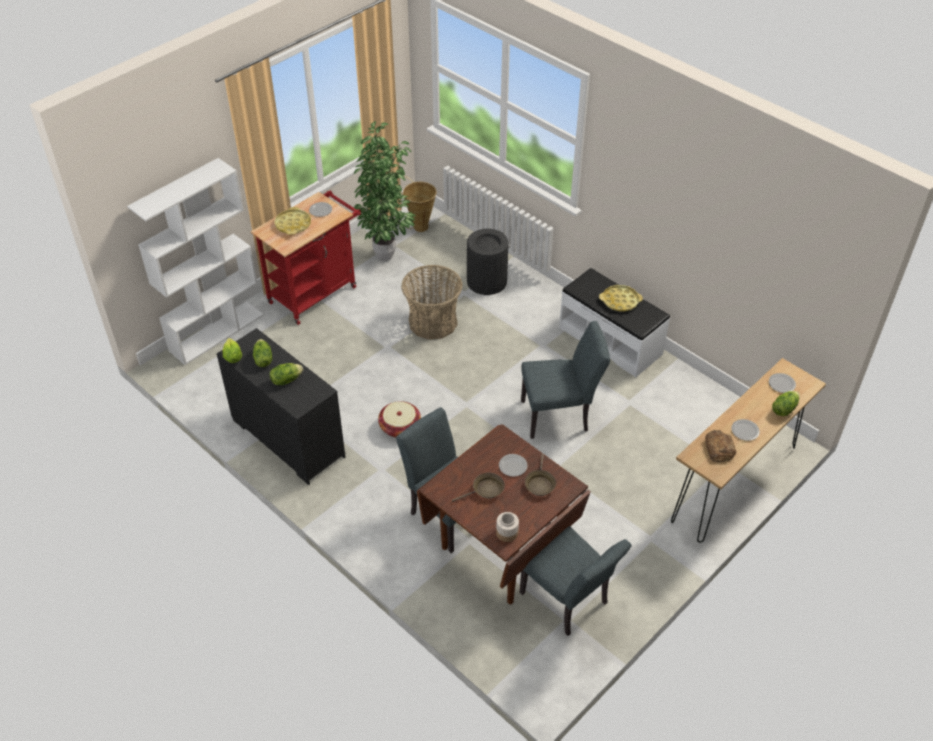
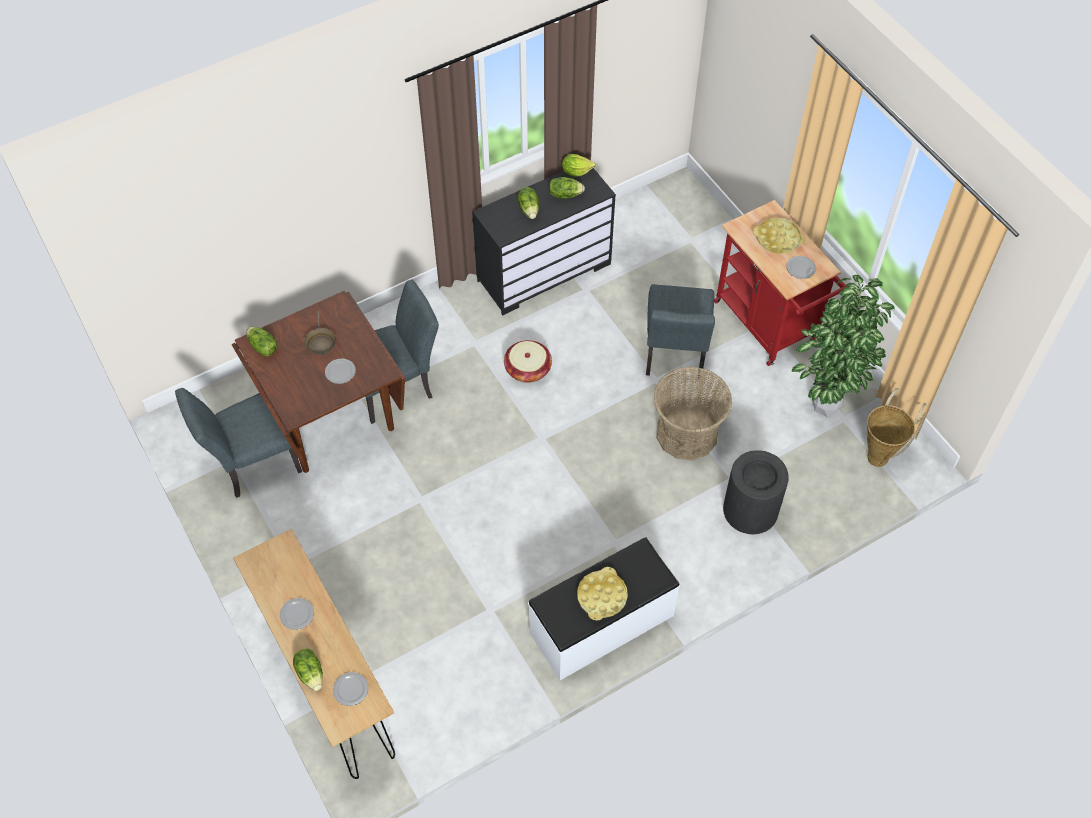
camera: 105 degrees right, 10 degrees up
(216, 332) = (720, 229): white bookcase -> none
(507, 533) = (263, 347): jar -> lettuce
(539, 483) = (308, 389): brown frying pan -> none
(560, 415) = (494, 528): grey chair -> grey chair (674, 357)
(719, 448) = (283, 576): bread -> none

